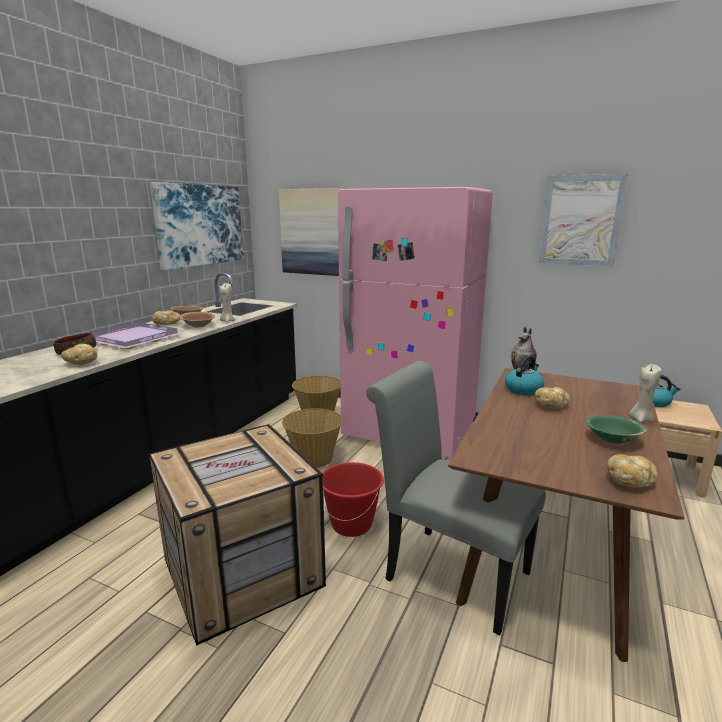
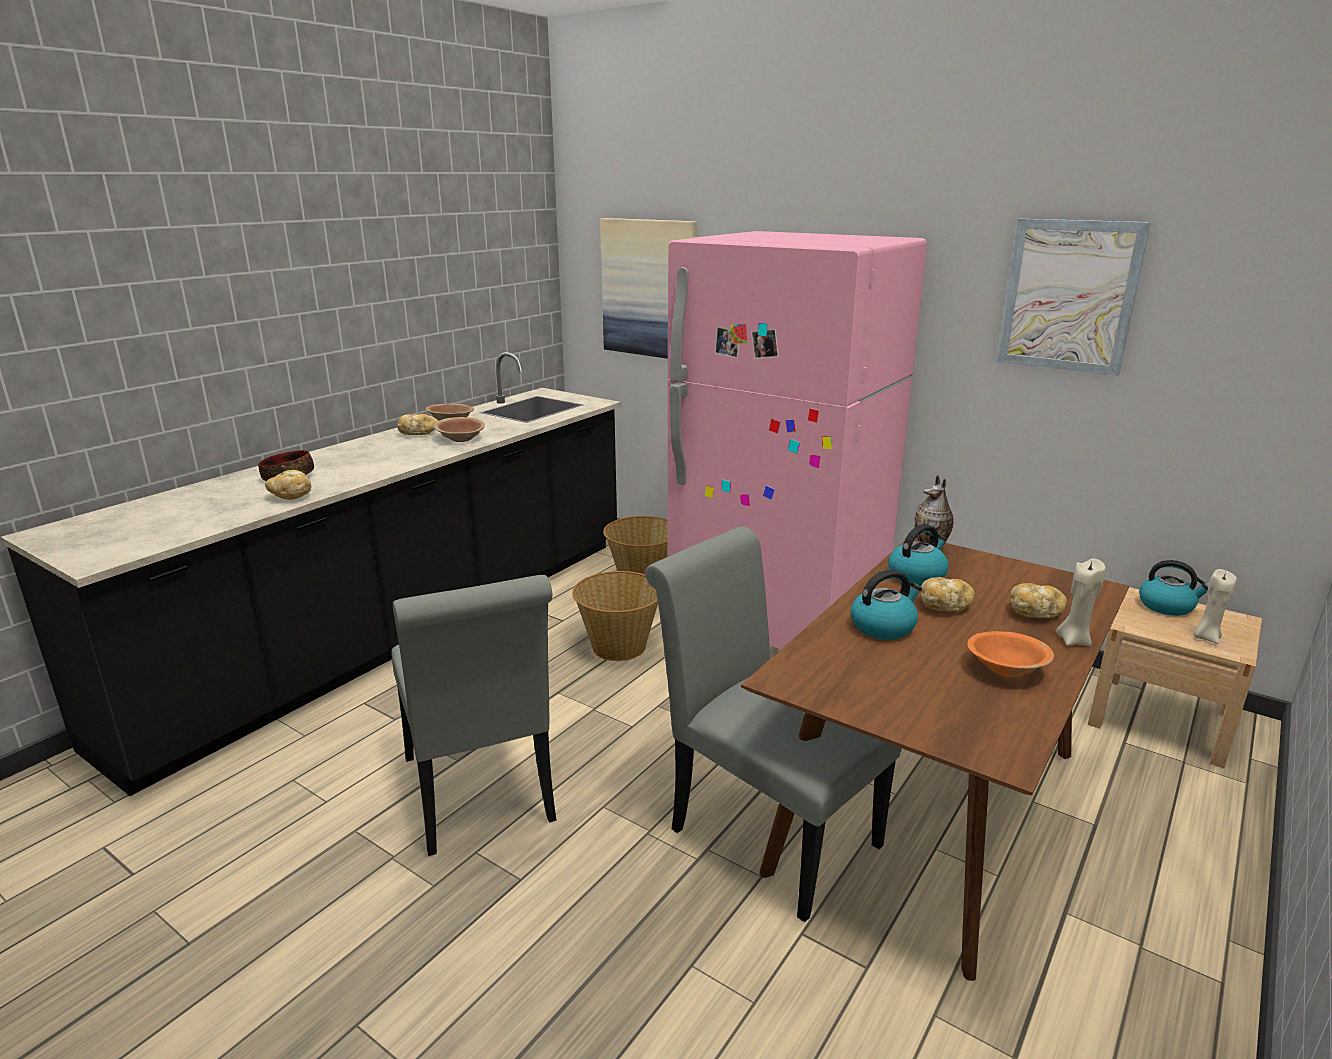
camera: 10 degrees right, 5 degrees up
(134, 338) = (367, 457): purple tray -> none
(200, 225) = (476, 279): picture -> none
(227, 321) = (505, 432): beige candle -> beige candle (1206, 637)
(240, 573) = (480, 797): crate -> grey chair
(352, 524) = (647, 749): red bucket -> none
(521, 420) = (883, 626): none -> kettle
(613, 439) = (1006, 669): green bowl -> orange bowl
(630, 481) = (988, 734): bread -> bread (1035, 612)

